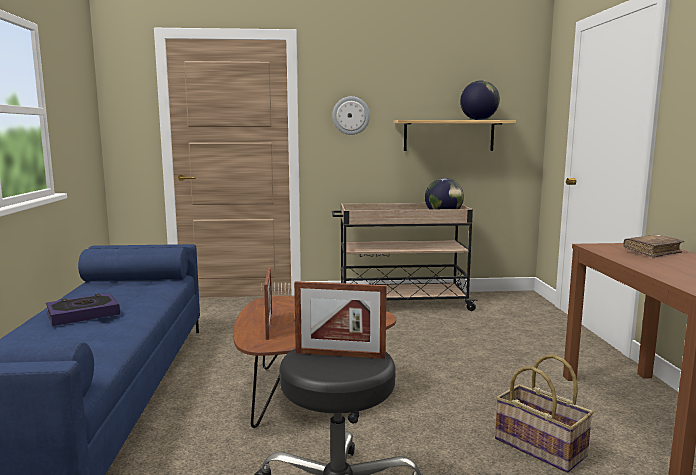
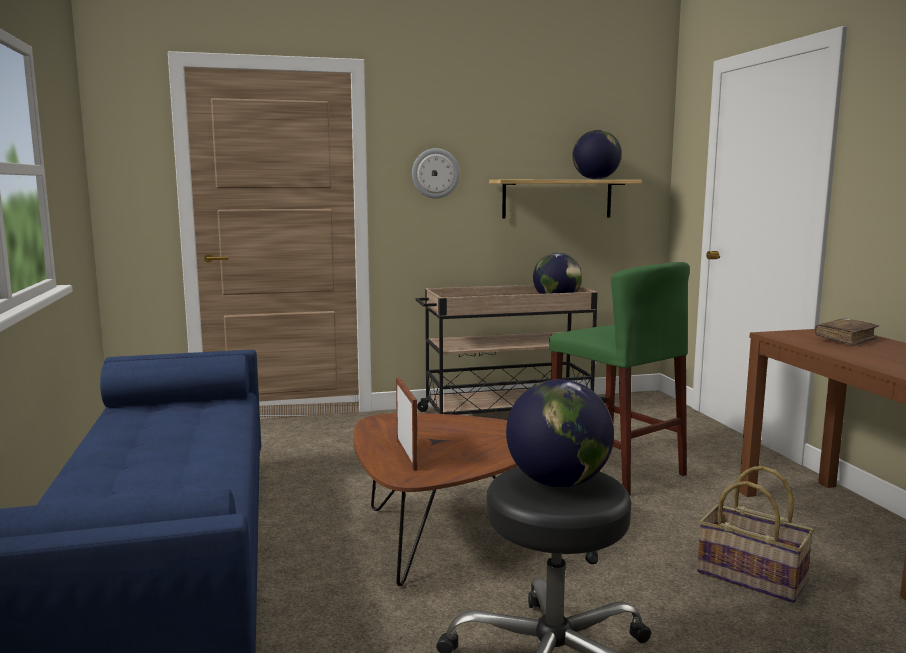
camera: 10 degrees left, 0 degrees up
(83, 314) = (146, 453): book -> none
(340, 355) = (558, 482): picture frame -> globe
(468, 350) = (616, 469): none -> green stool

